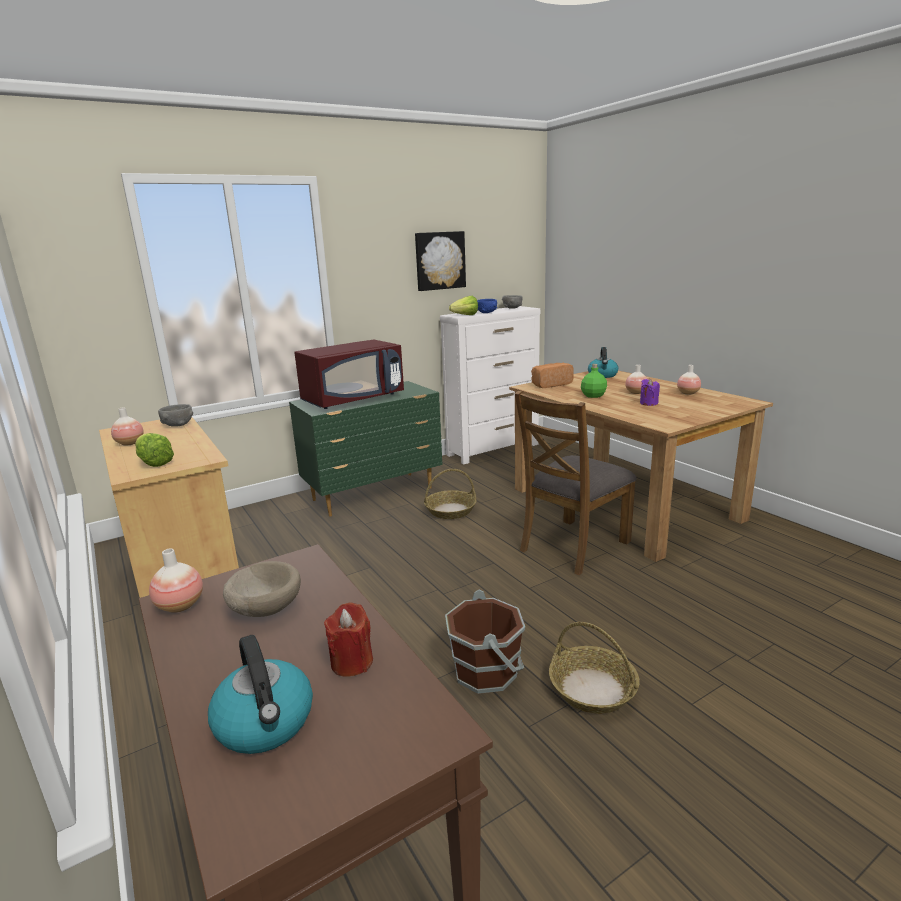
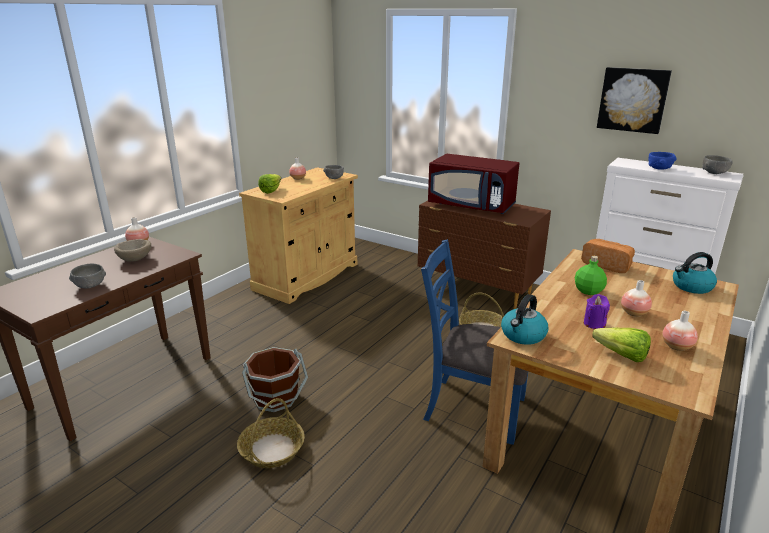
camera: 65 degrees right, 5 degrees up
(266, 723) = (54, 280): kettle -> kettle (523, 335)
(352, 662) = (90, 286): red candle -> grey bowl
(374, 494) = (478, 290): green dresser -> brown dresser
(462, 316) = (622, 164): lettuce -> lettuce (617, 354)
(573, 545) = (473, 408): brown chair -> blue chair

